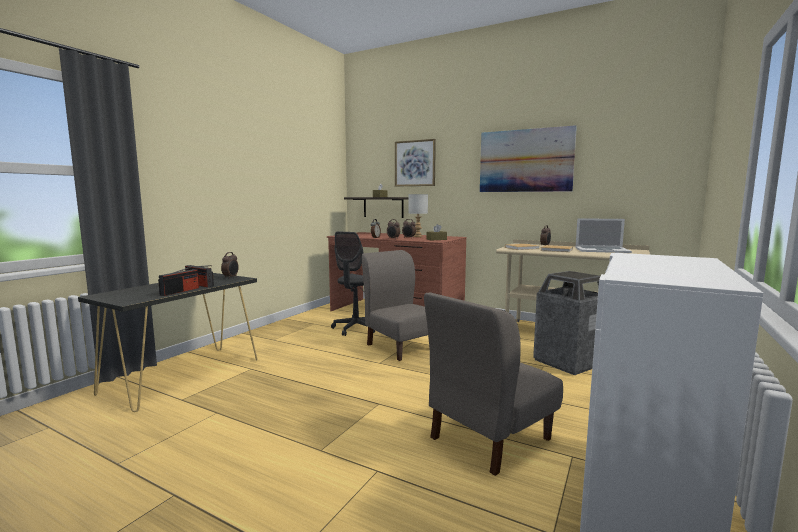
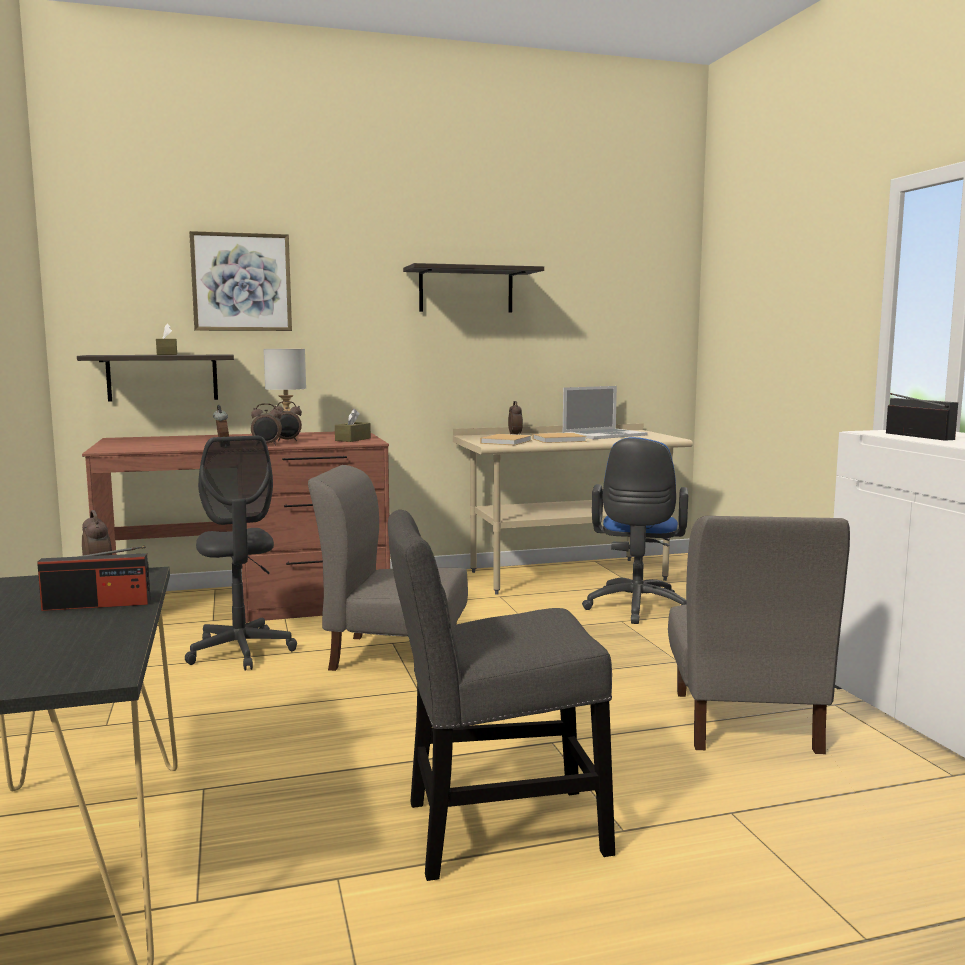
camera: 45 degrees left, 0 degrees up
(180, 291) = (122, 626): radio -> radio (918, 436)
(284, 424) = (494, 830): none -> grey chair
(525, 161) = (466, 290): picture -> shelf
(567, 362) = (636, 609): trash can -> blue office chair

